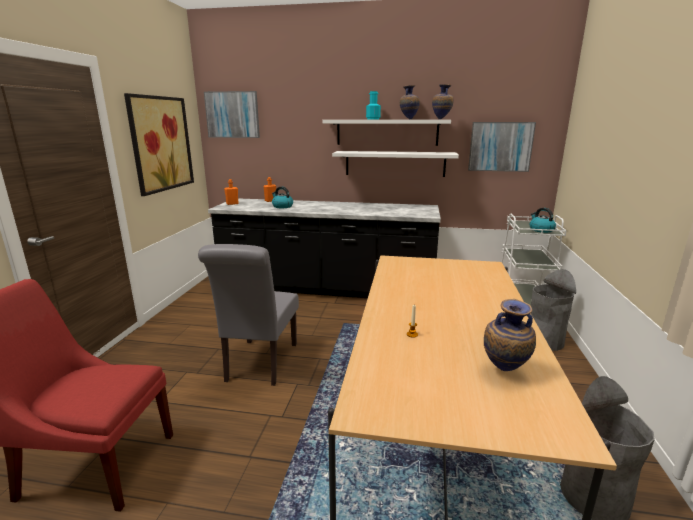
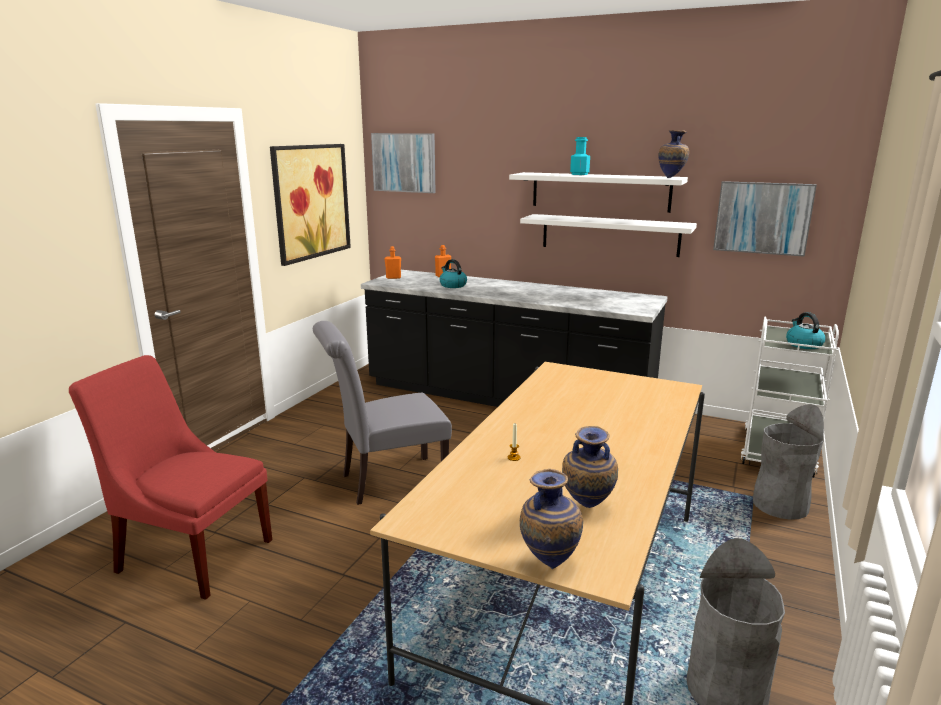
camera: 15 degrees right, 0 degrees up
(259, 364) = (387, 481): grey chair -> grey chair turned 45 degrees clockwise
(408, 119) = (628, 175): vase -> vase (548, 563)

